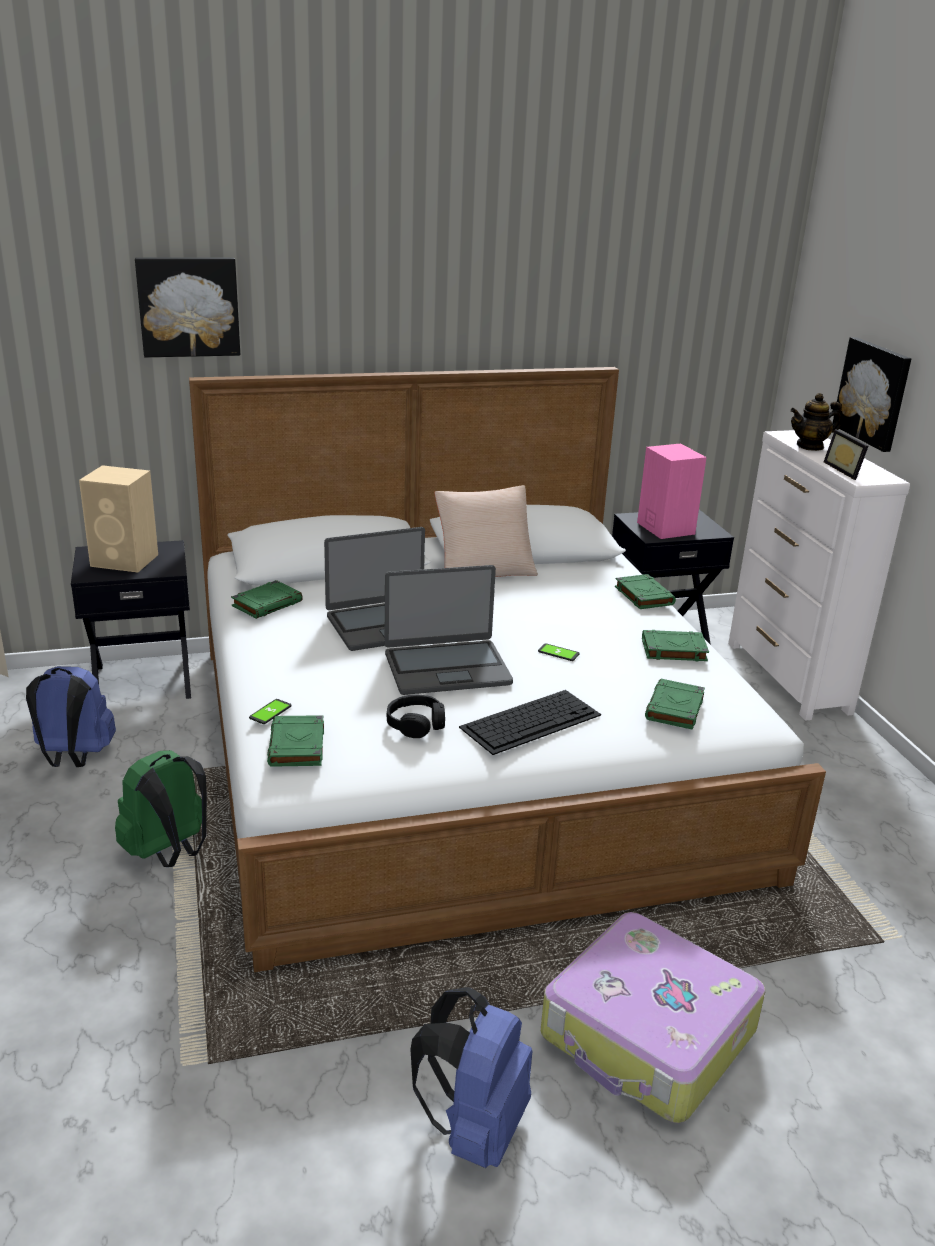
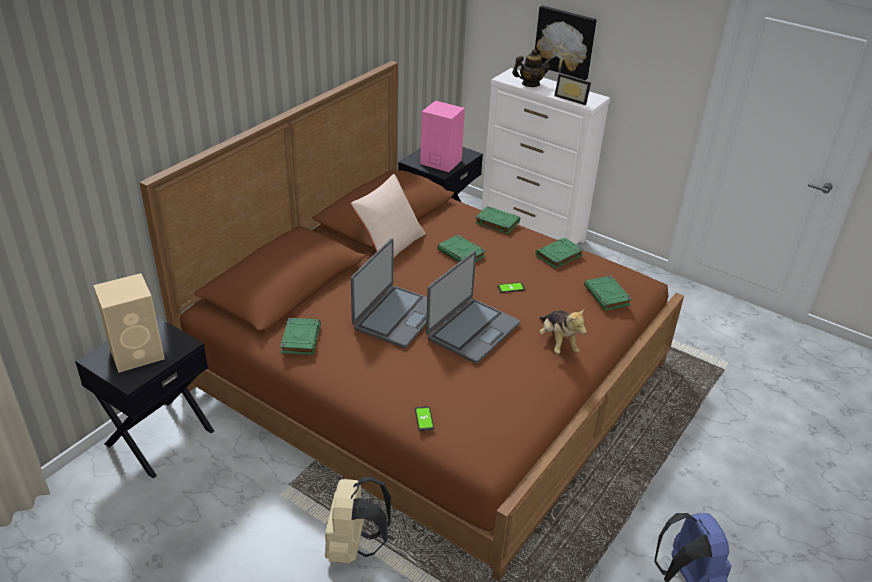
camera: 40 degrees left, 10 degrees up
(74, 757) = (195, 524): blue backpack -> none
(169, 852) = (354, 546): green backpack -> beige backpack
(188, 306) = (127, 122): picture -> none
(297, 746) = (472, 433): green book -> green book (461, 254)
(416, 724) = (509, 379): black headphones -> none
(460, 753) = (431, 374): white bed -> brown bed
(531, 720) = (557, 342): keyboard -> plush toy
(648, 1035) = (695, 482): suitcase -> none
(810, 446) = (530, 84): teapot -> teapot turned 135 degrees counterclockwise

